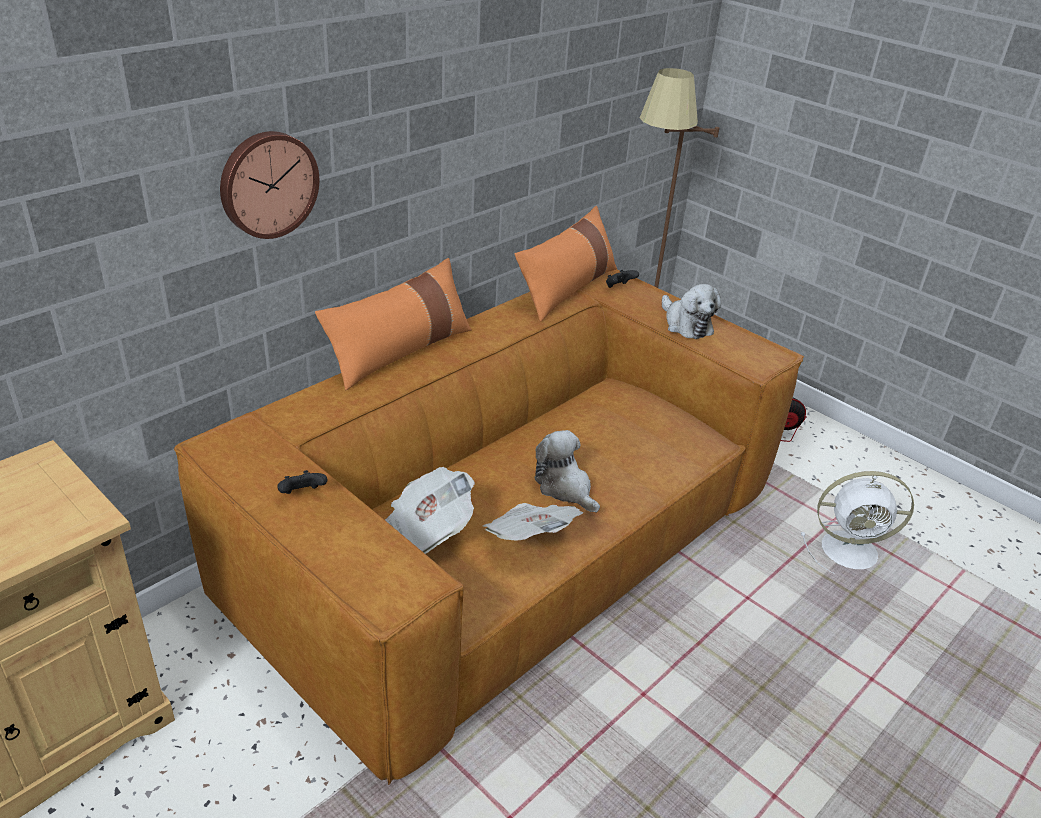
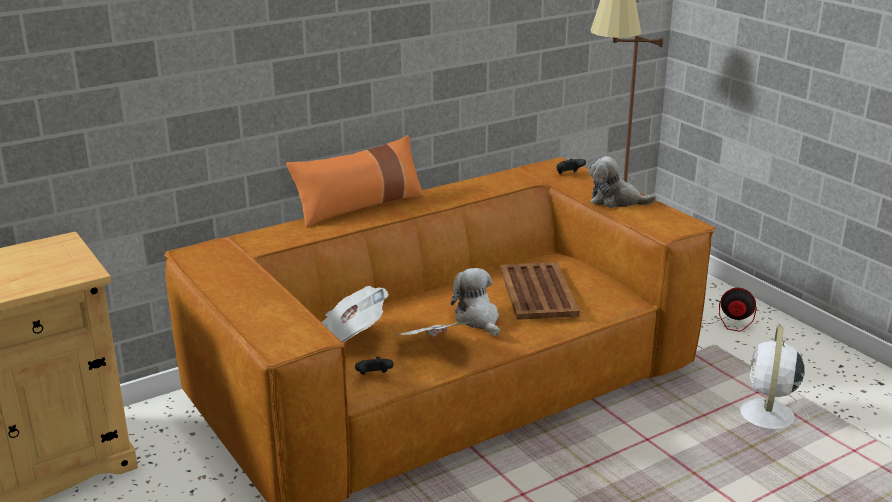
camera: 15 degrees right, 10 degrees down
(267, 184) = (250, 56): wall clock -> none
(302, 494) = (246, 284): black game controller -> black game controller (374, 376)
(567, 288) = (522, 173): orange pillow -> none
(617, 442) = (537, 292): none -> brown tray
(686, 324) = (616, 201): plush toy -> plush toy turned 120 degrees clockwise
(852, 551) = (766, 416): white fan -> white fan turned 90 degrees clockwise

